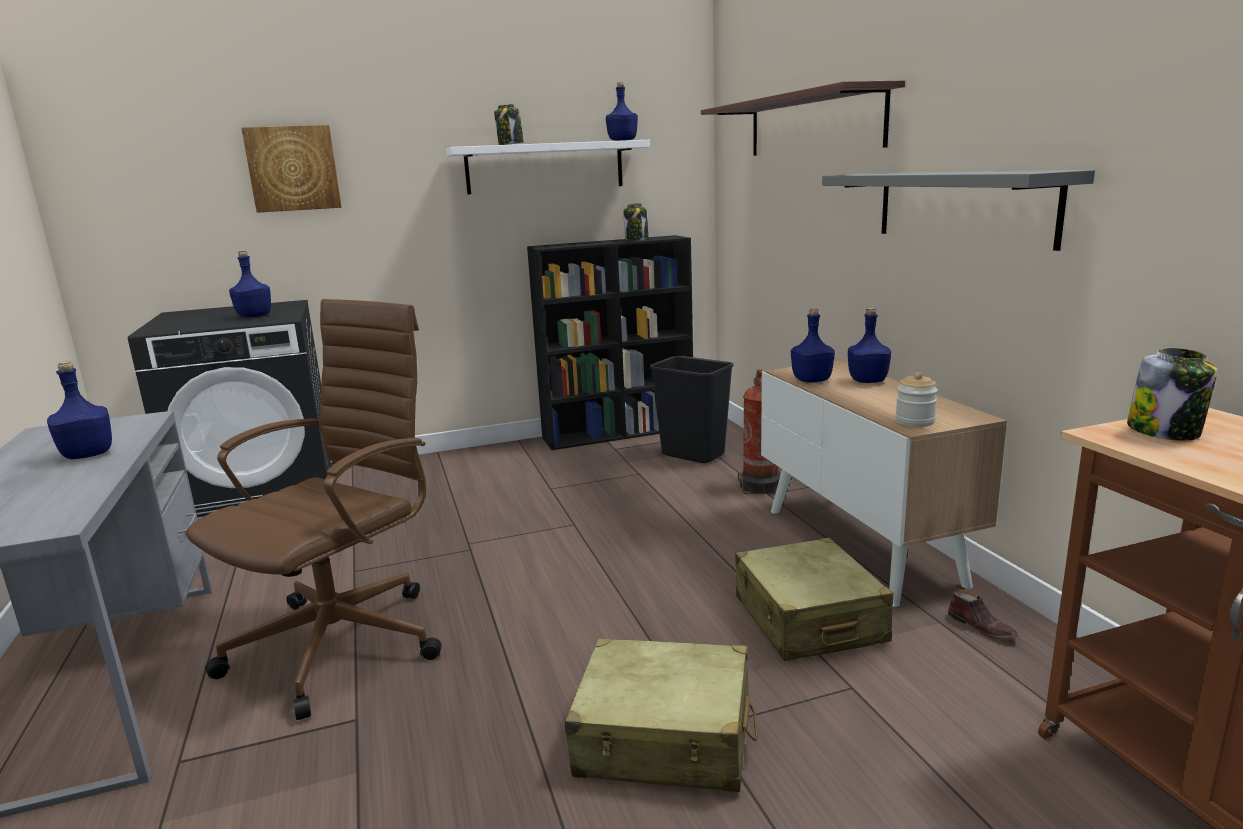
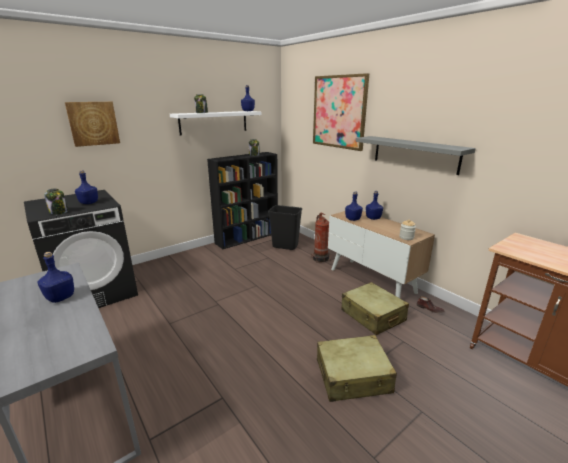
camera: 20 degrees left, 5 degrees up
(343, 642) = (189, 361): brown office chair -> none
(812, 124) = (339, 112): shelf -> picture
(1165, 432) = (517, 245): jar -> jar (59, 212)

